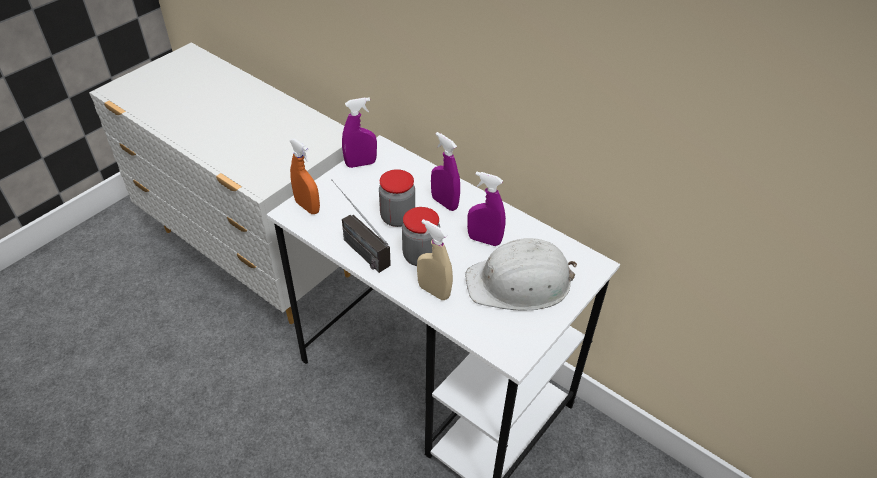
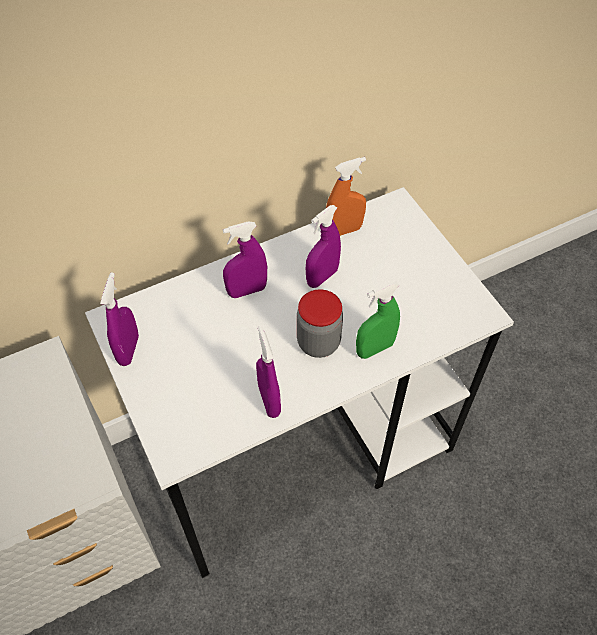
camera: 65 degrees left, 10 degrees up
(307, 207) = (175, 433): orange spray bottle -> orange spray bottle (344, 230)
(355, 245) = (269, 400): radio -> purple spray bottle
(397, 217) = (246, 343): jar -> none
(434, 291) = (375, 349): beige spray bottle -> green spray bottle
(520, 283) = (395, 271): white hard hat -> none

